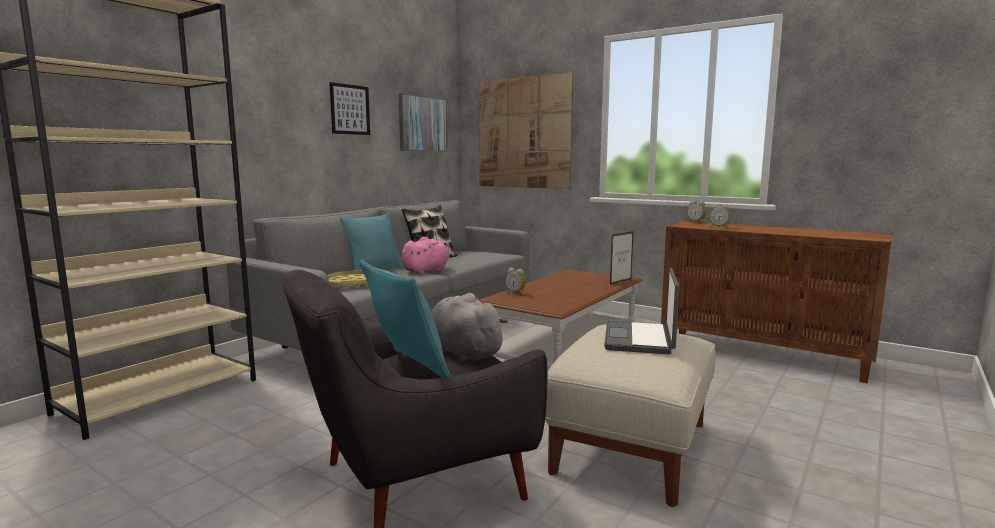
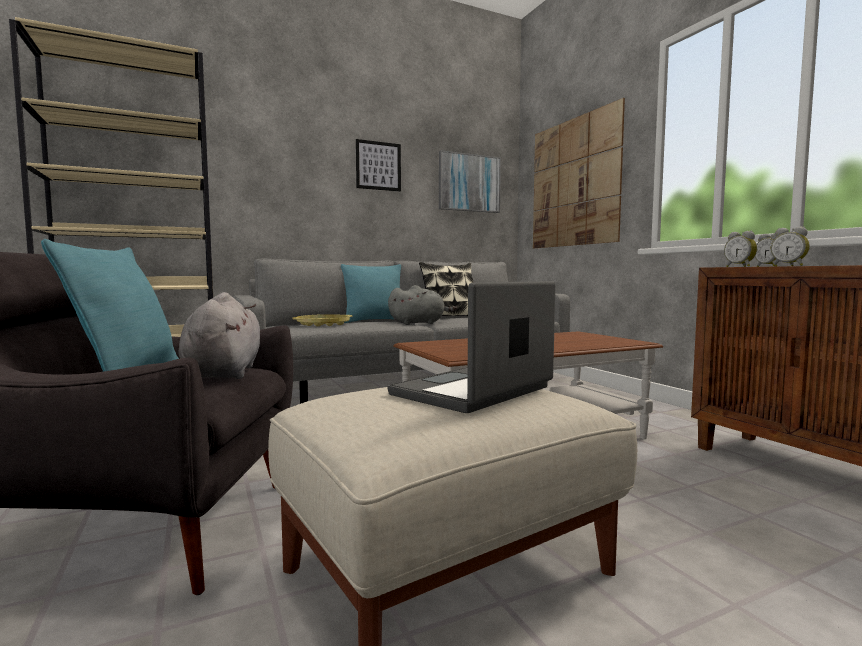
camera: 30 degrees right, 5 degrees down
(427, 271) = (419, 323): pink plush toy -> grey plush toy
(516, 293) = (456, 341): alarm clock -> alarm clock (740, 267)
(620, 282) = (618, 344): picture frame -> none

